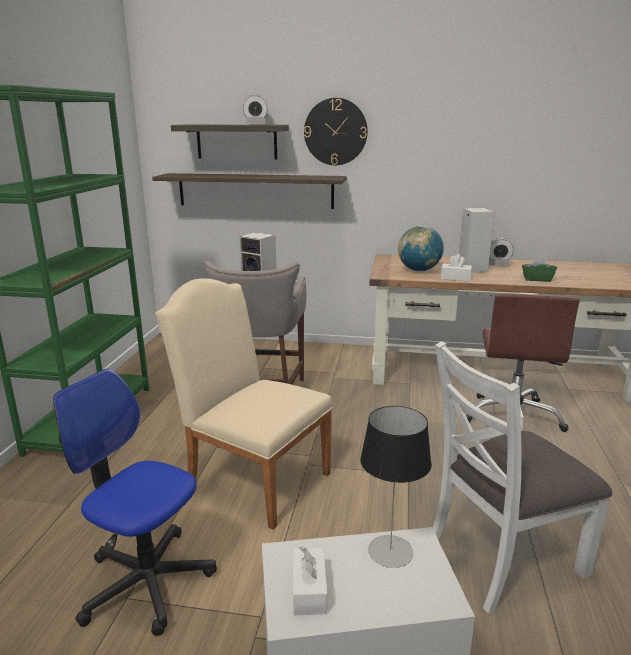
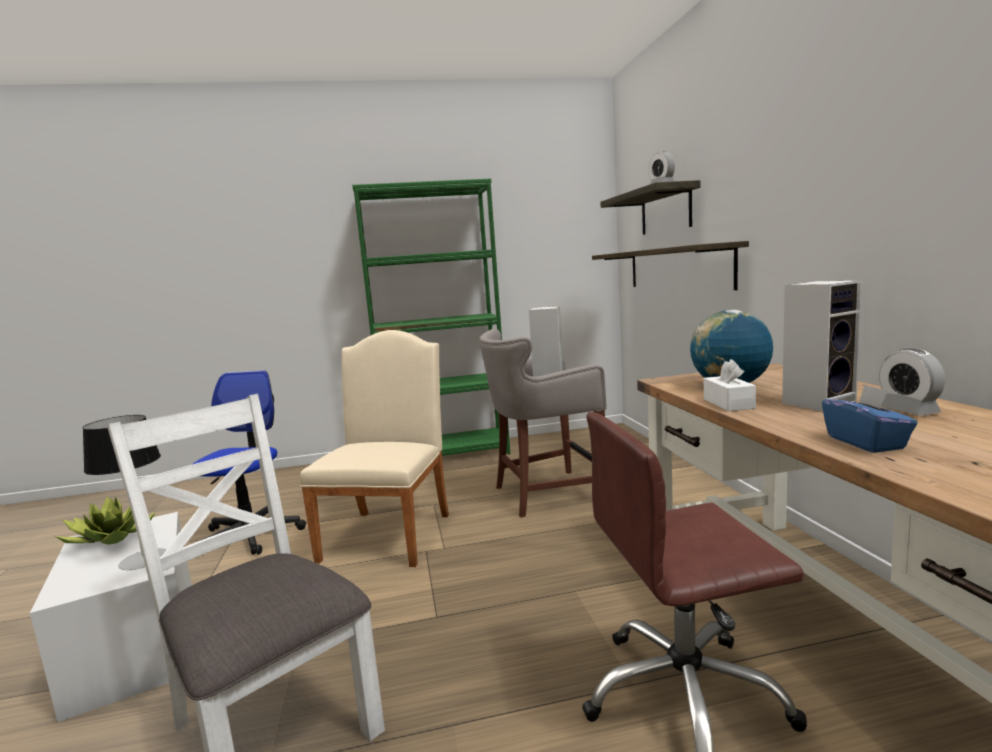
camera: 70 degrees right, 10 degrees down
(309, 590) = (111, 538): white tissue box -> potted plant
(335, 132) = (739, 178): wall clock -> none
(537, 279) = (866, 443): green tissue box -> blue tissue box

